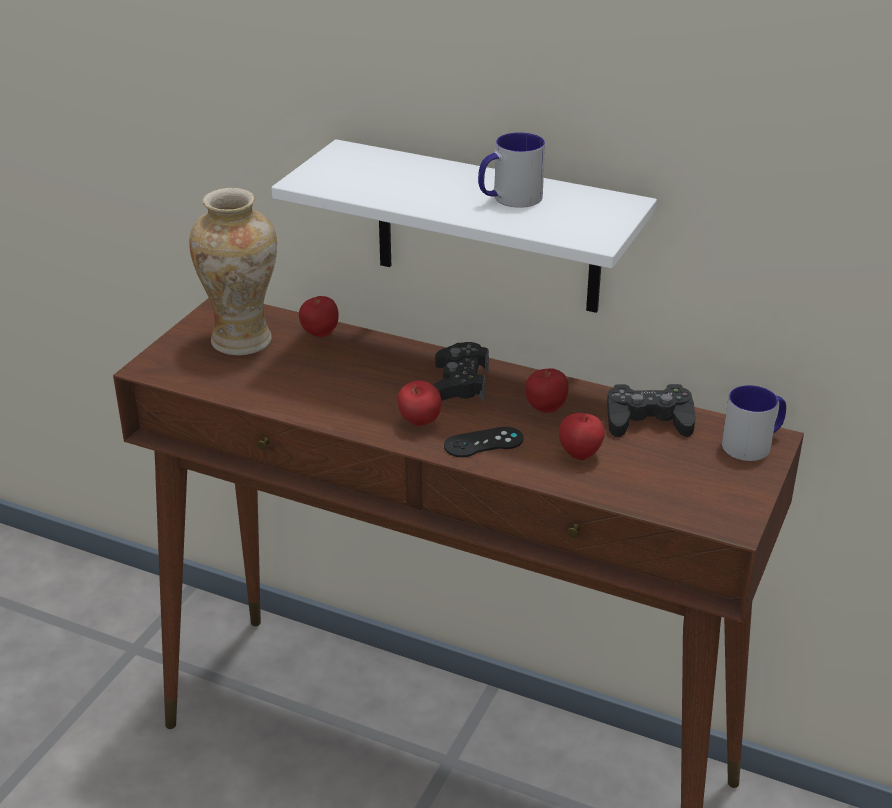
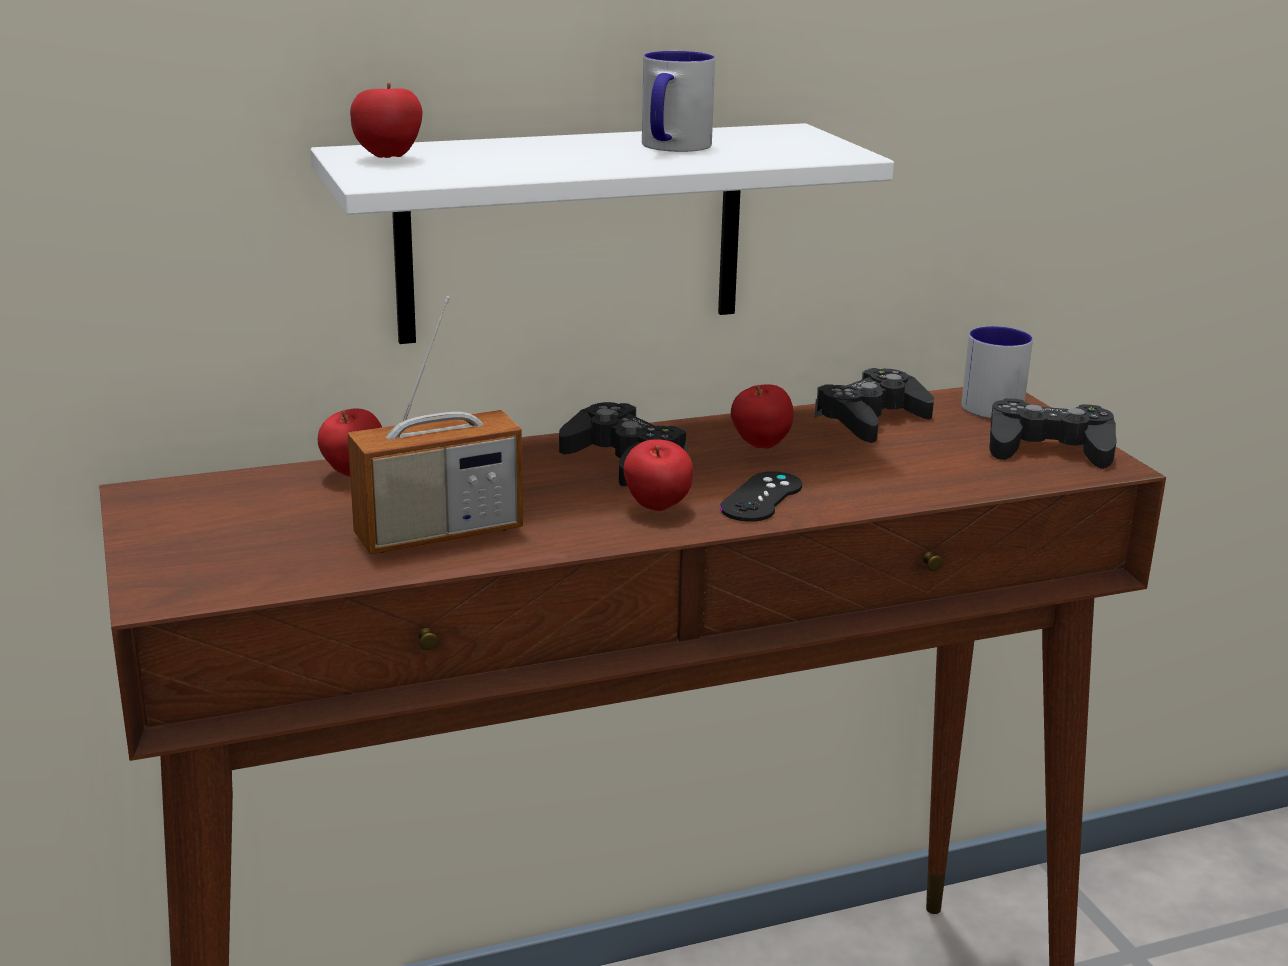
camera: 45 degrees left, 10 degrees down
(243, 341) = (255, 518): vase -> none
(299, 388) = (439, 533): none -> radio
(580, 455) = (874, 469): apple -> apple (388, 158)
(718, 493) = (1048, 448): none -> black game controller

